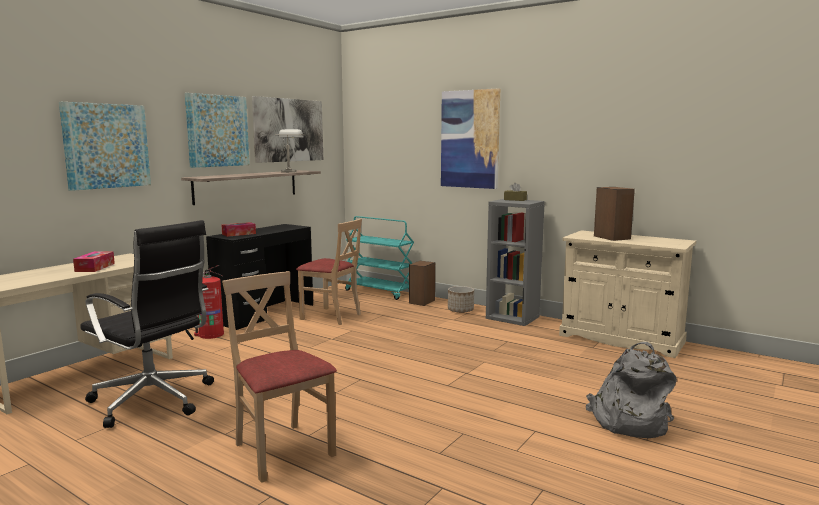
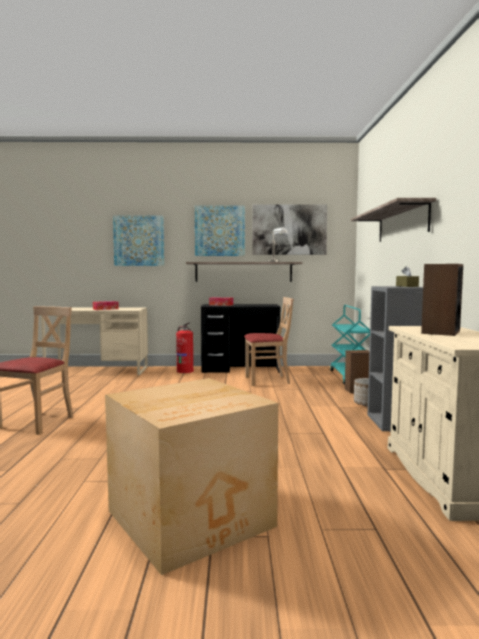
camera: 55 degrees right, 5 degrees down
(154, 401) = (79, 387): black office chair -> none
(331, 316) = (267, 380): beige chair -> beige chair turned 90 degrees counterclockwise
(470, 139) = (402, 223): picture -> shelf
(628, 422) = (193, 518): grey backpack -> cardboard box

